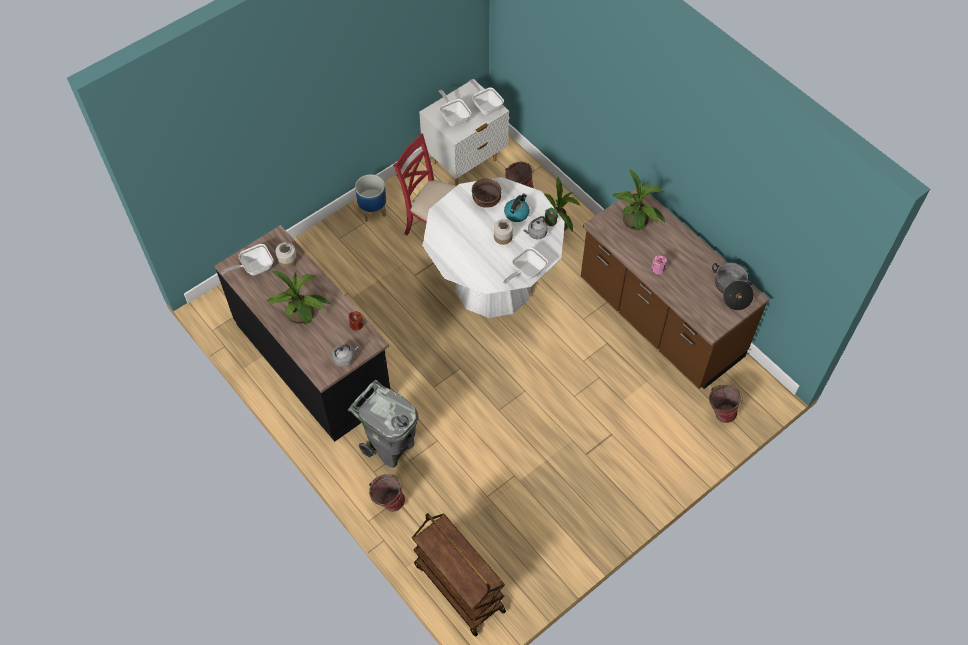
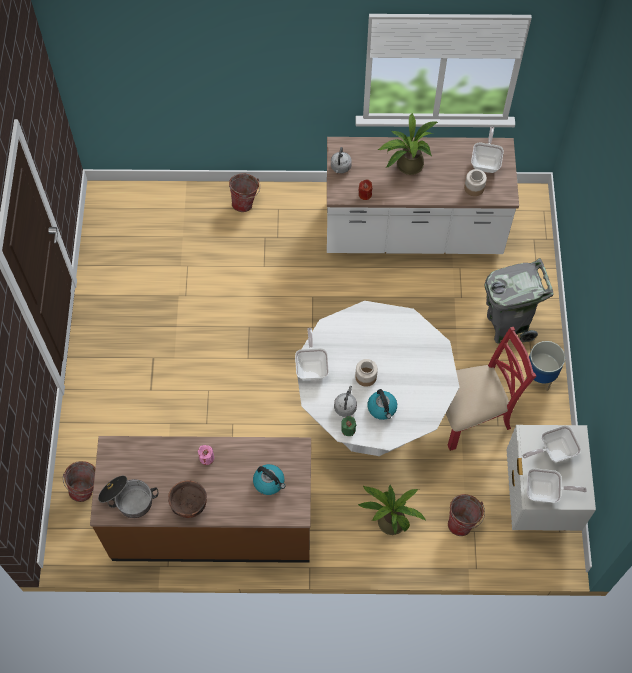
camera: 130 degrees right, 5 degrees up
(314, 361) = (413, 232): black counter -> white counter
(391, 447) = (287, 232): grey trash can -> grey trash can (507, 325)
(454, 117) = (553, 450): frying pan -> frying pan turned 150 degrees clockwise
(458, 587) = (141, 200): brown cart -> none
(486, 201) = (418, 394): brown bowl -> brown bowl (189, 505)
(636, 224) = (269, 482): potted plant -> kettle

